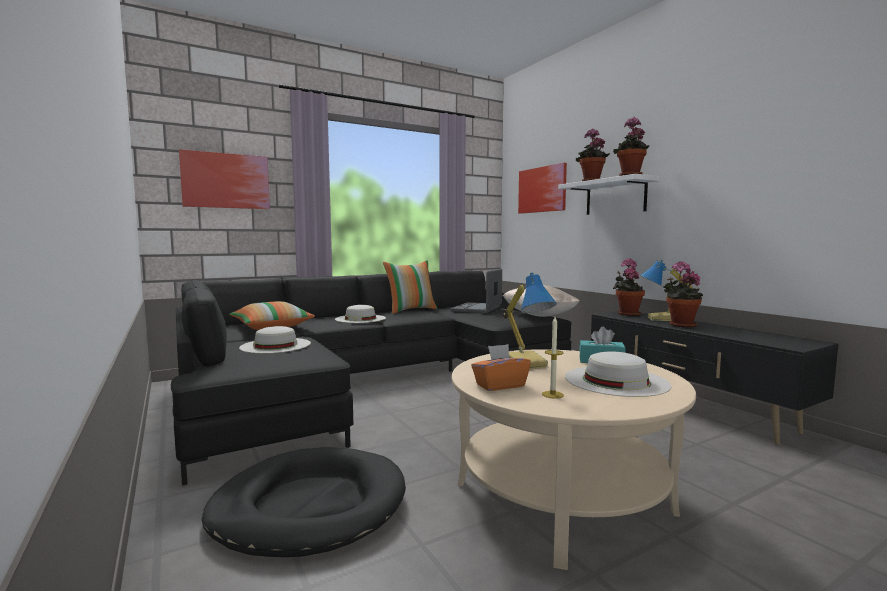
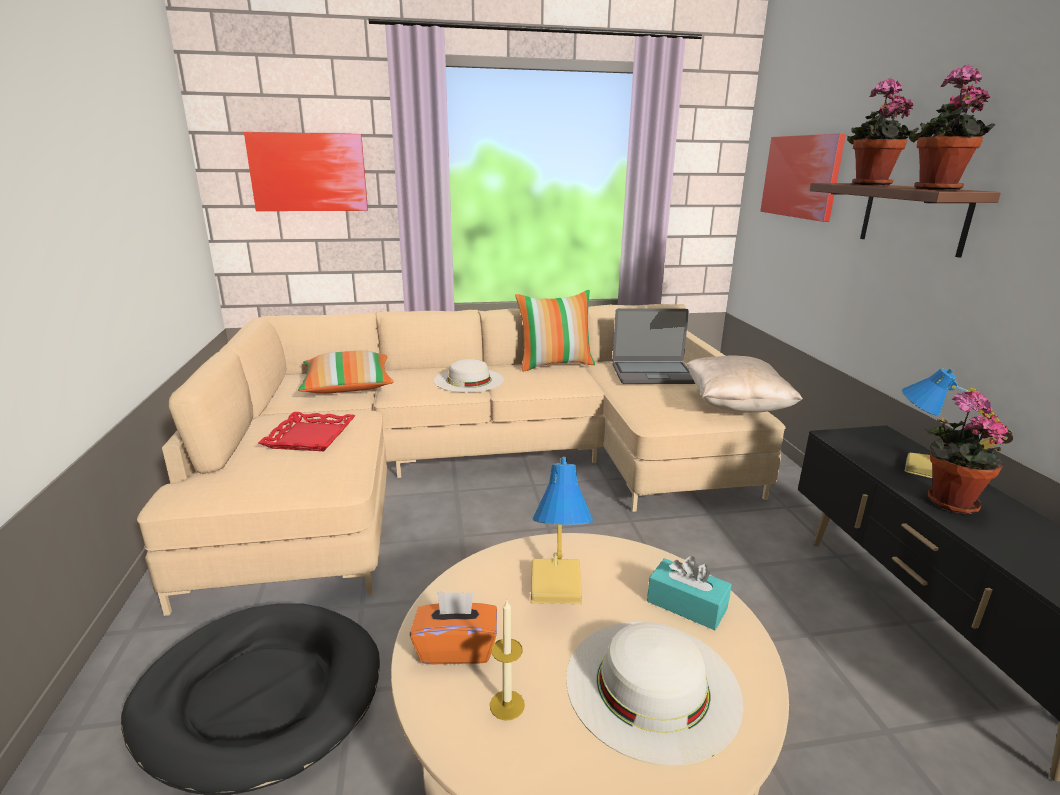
camera: 20 degrees right, 15 degrees up
(275, 345) = (311, 437): white hat -> red tray
(371, 382) = (476, 467): black sofa -> beige sofa
(477, 309) = (652, 374): laptop -> laptop turned 135 degrees counterclockwise
(615, 197) = (913, 217): white shelf -> brown shelf
(627, 314) = (876, 441): potted plant -> none

